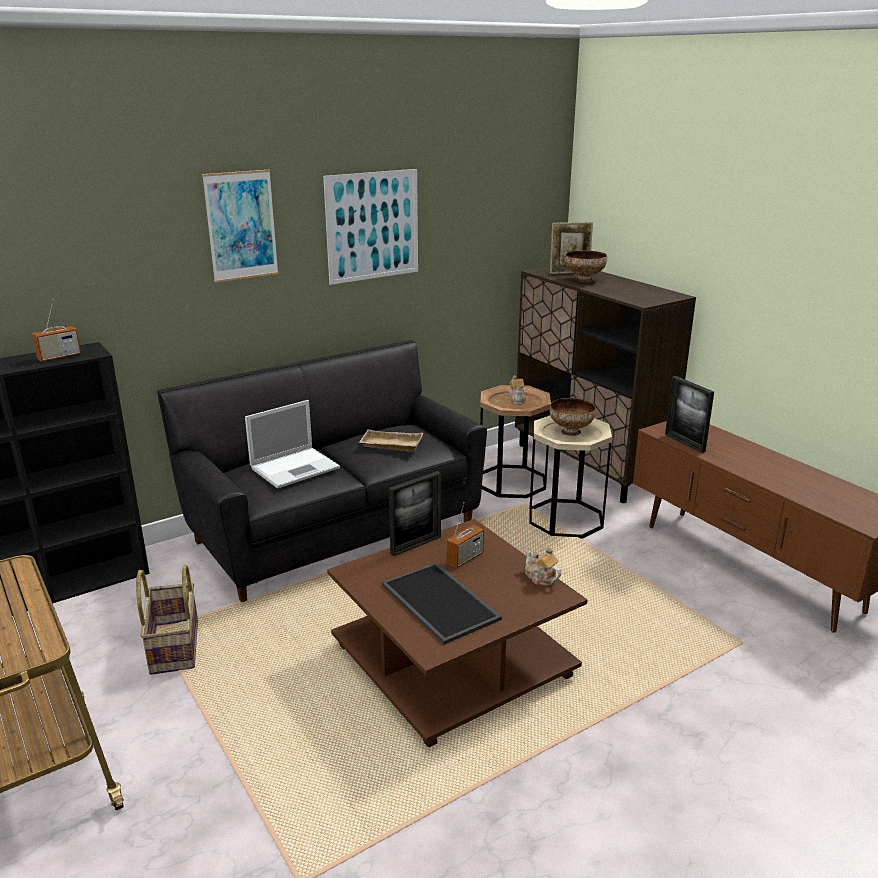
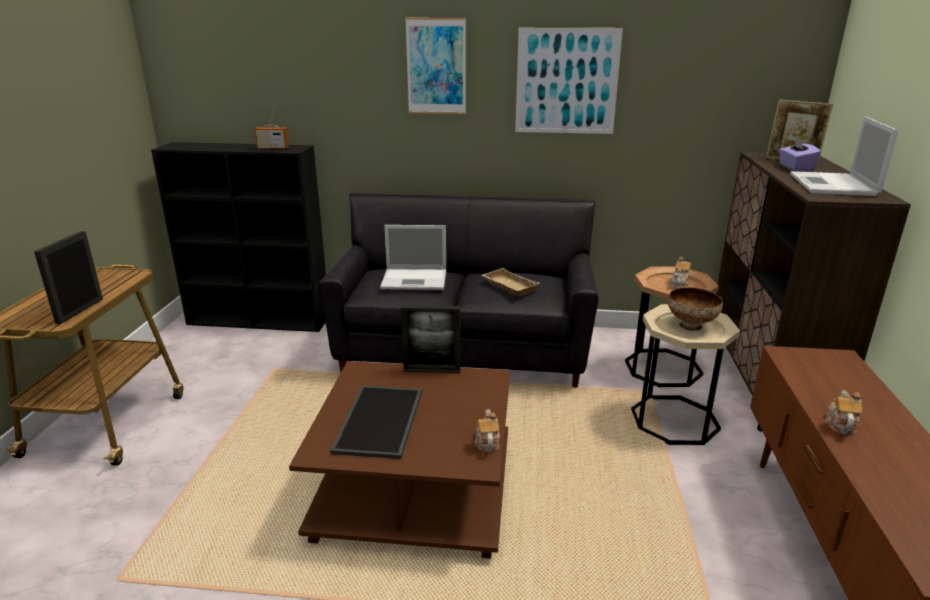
camera: 40 degrees right, 0 degrees up
(173, 646) = (269, 383): basket -> none
(465, 558) = (451, 397): radio -> none
(584, 280) = (795, 168): bowl -> purple tissue box
(633, 291) = (833, 185): none -> laptop
(684, 443) = (801, 376): picture frame -> picture frame (80, 311)
(739, 465) = (840, 424): none -> teapot

